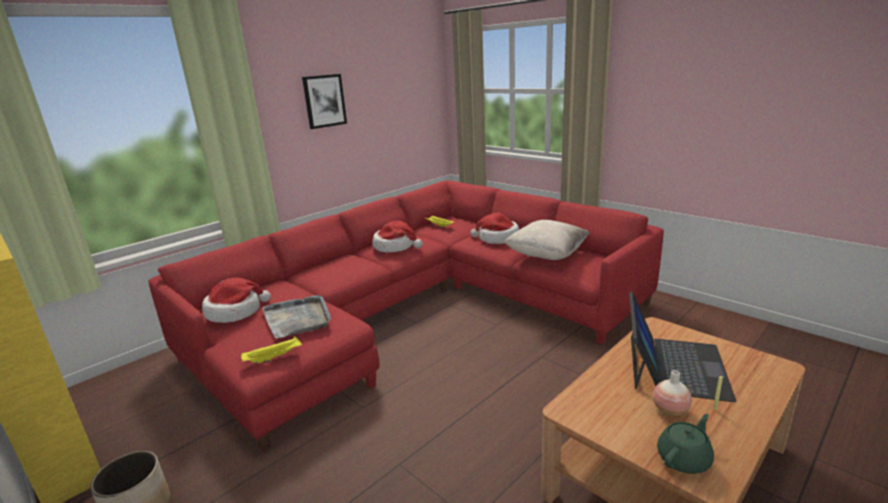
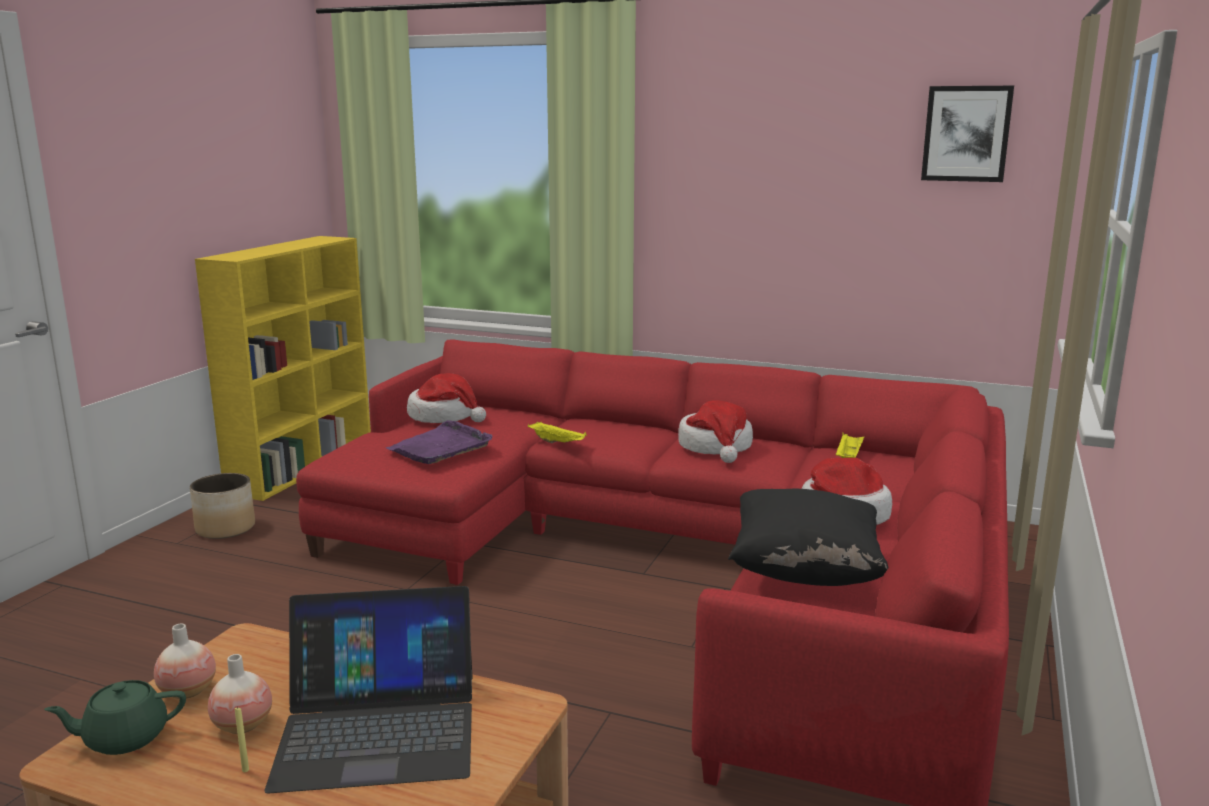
camera: 65 degrees right, 5 degrees down
(274, 357) = (356, 462): yellow tray -> yellow tray (558, 443)
(298, 318) = (441, 447): grey tray -> purple tray
(324, 101) = (763, 178): picture -> picture (966, 134)
(546, 255) = (805, 571): beige pillow -> black pillow
(629, 433) = (188, 691): none -> vase
(684, 459) = (124, 738): green teapot -> green teapot turned 135 degrees clockwise

